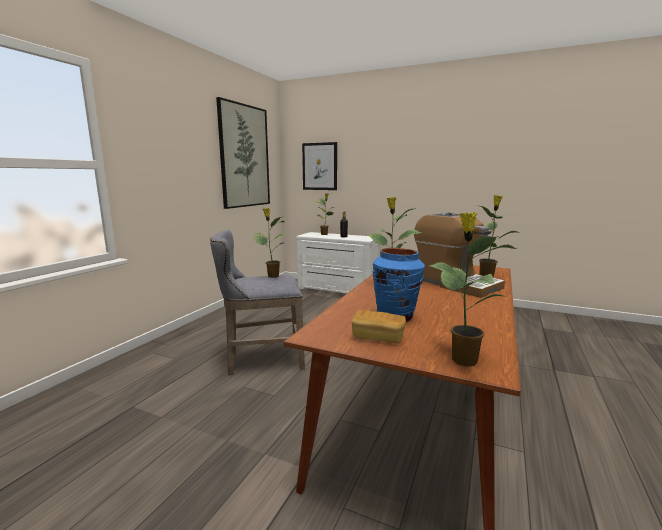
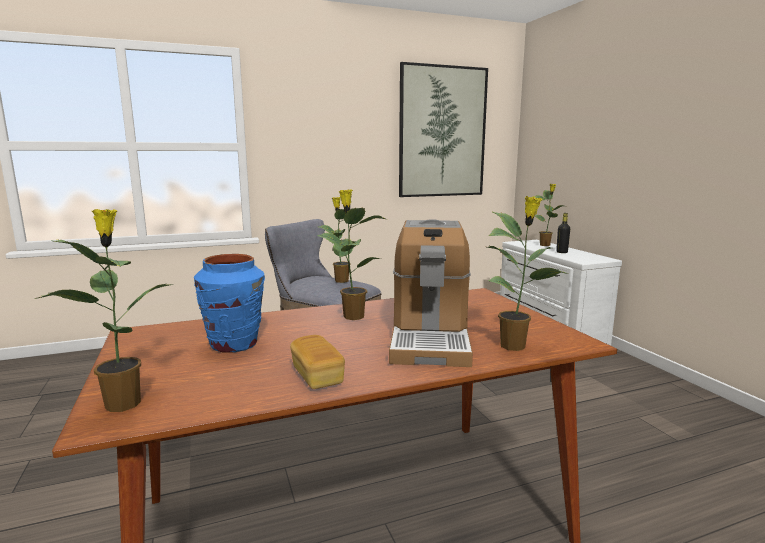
camera: 45 degrees right, 0 degrees up
(320, 166) = (557, 143): picture -> none
(378, 338) = (155, 354): bread -> bread (317, 376)

